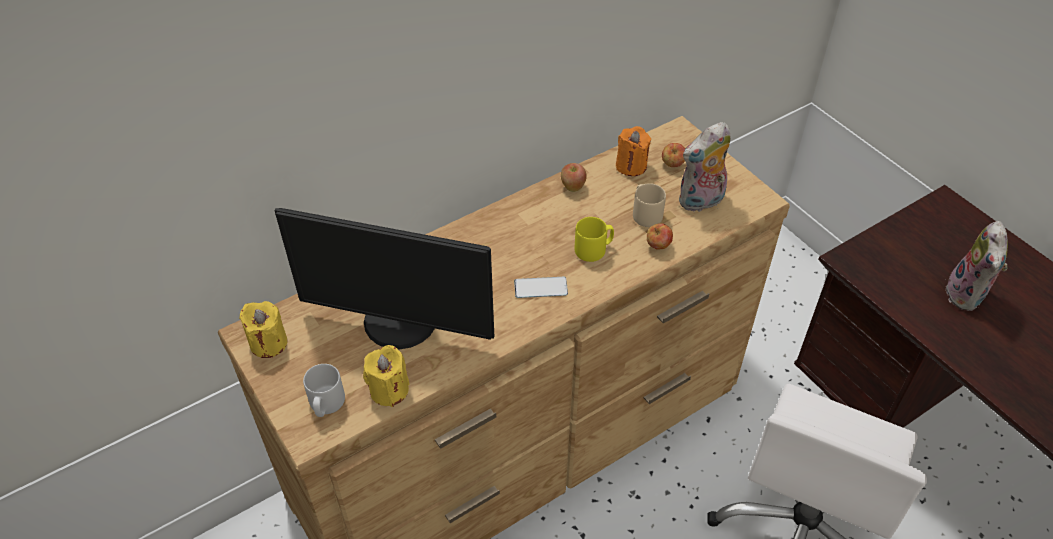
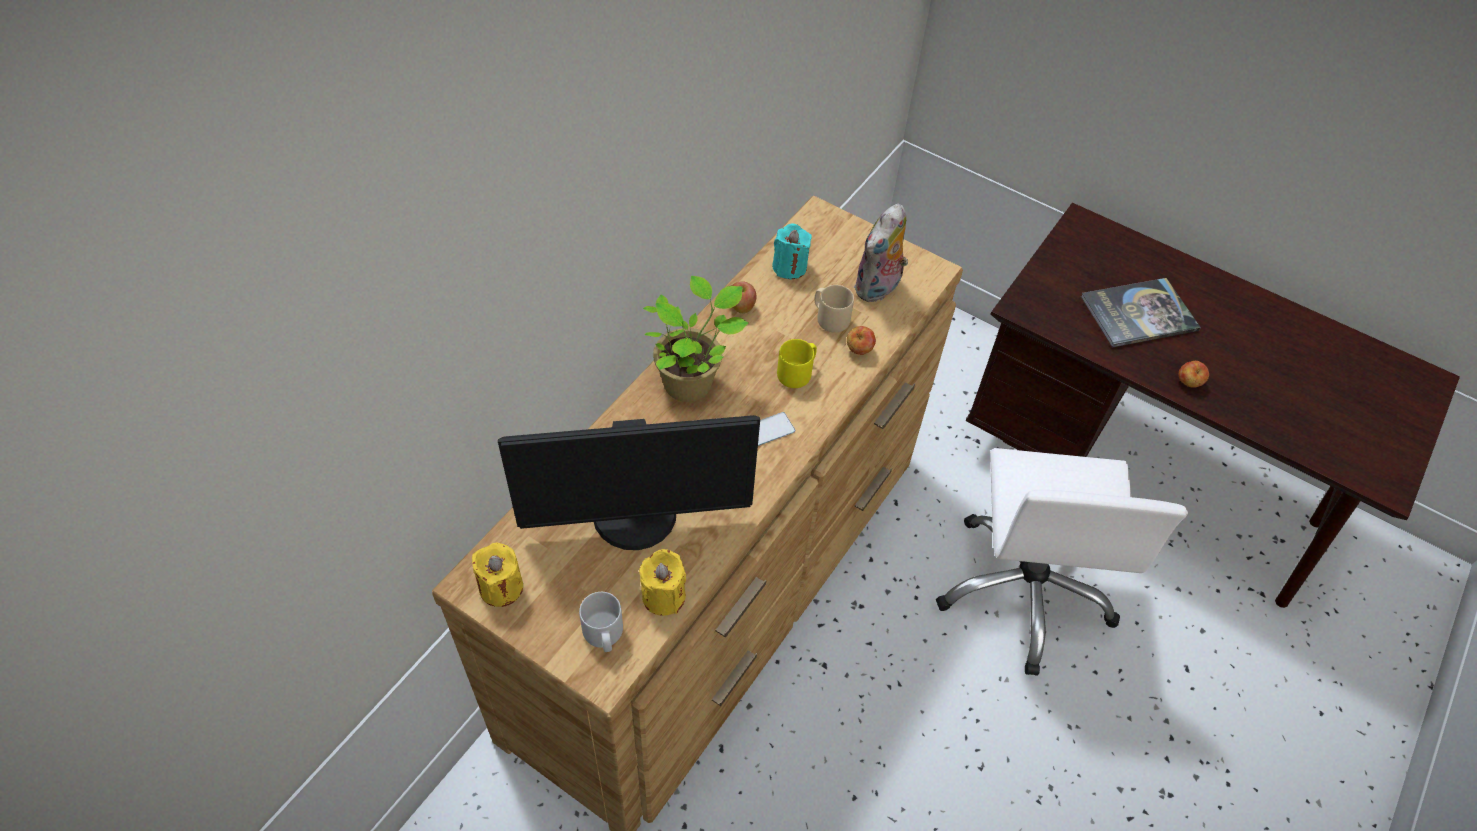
camera: 25 degrees left, 5 degrees up
(500, 233) = (691, 382): none -> potted plant
(631, 166) = (789, 267): orange candle -> turquoise candle
(672, 164) = (830, 254): apple -> apple (1188, 382)
(967, 295) = (1138, 313): plush toy -> book

